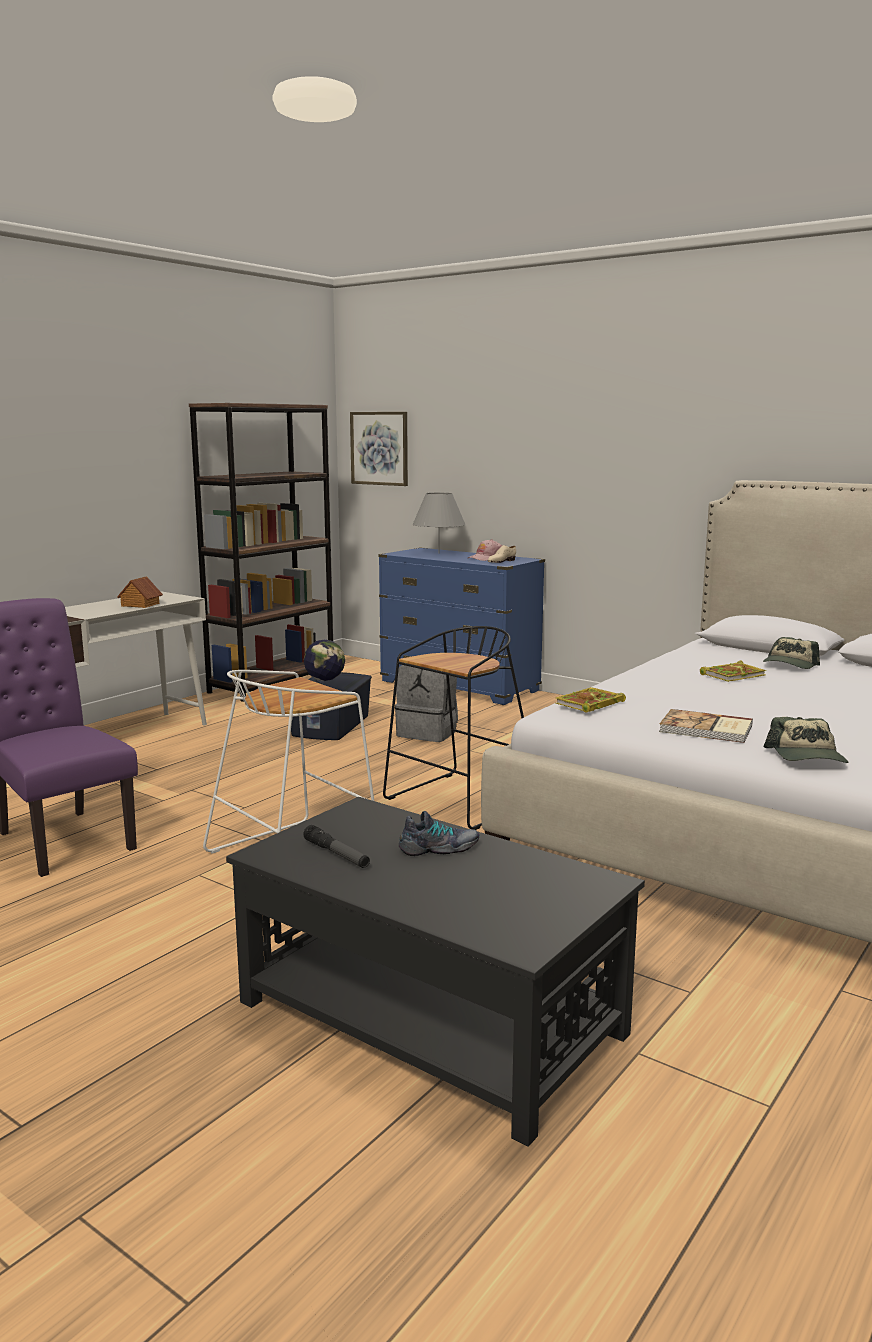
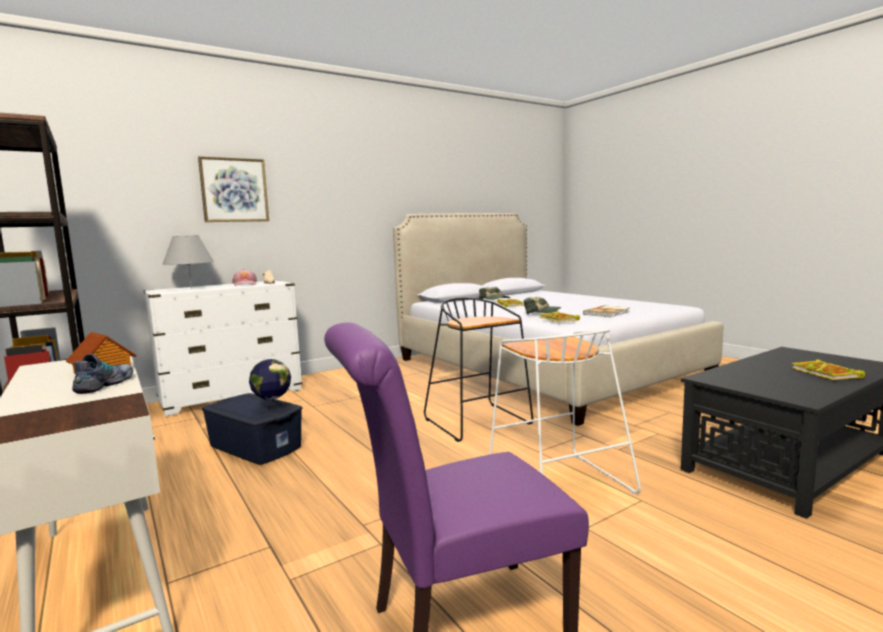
camera: 70 degrees left, 5 degrees down
(336, 854) = (792, 385): flashlight -> none
(379, 448) = (71, 199): picture -> picture (234, 190)
(422, 887) = (827, 373): none -> book
(428, 733) = (328, 416): grey backpack -> none
(439, 849) = (766, 368): shoe -> shoe (106, 384)
(459, 687) = (232, 396): blue dresser -> white dresser
(807, 757) = (650, 309): cap -> cap (541, 313)

